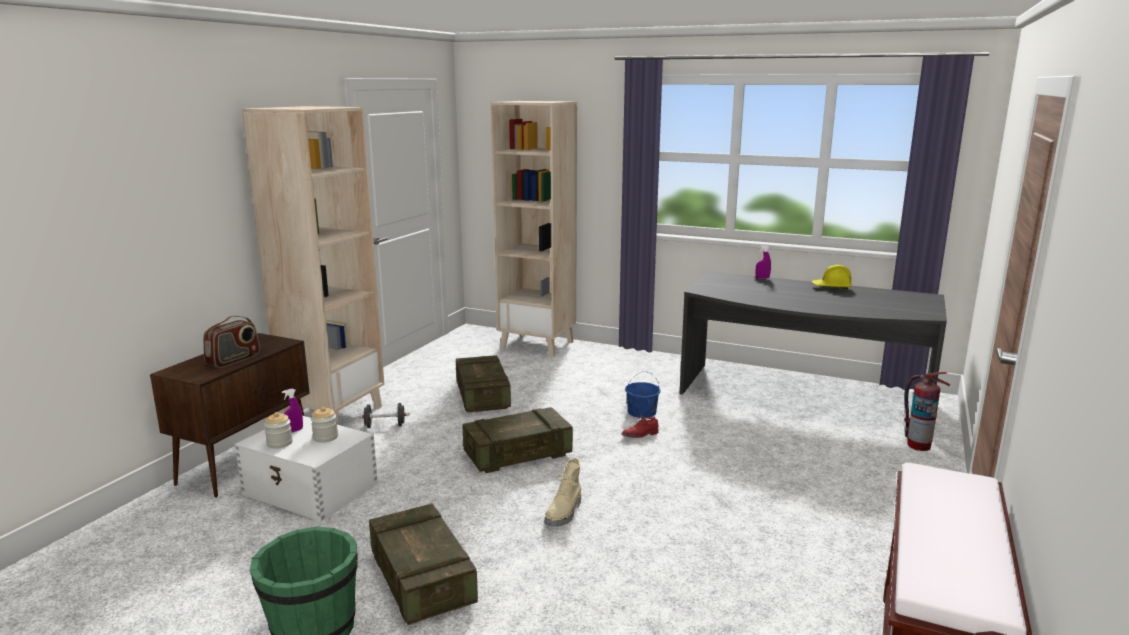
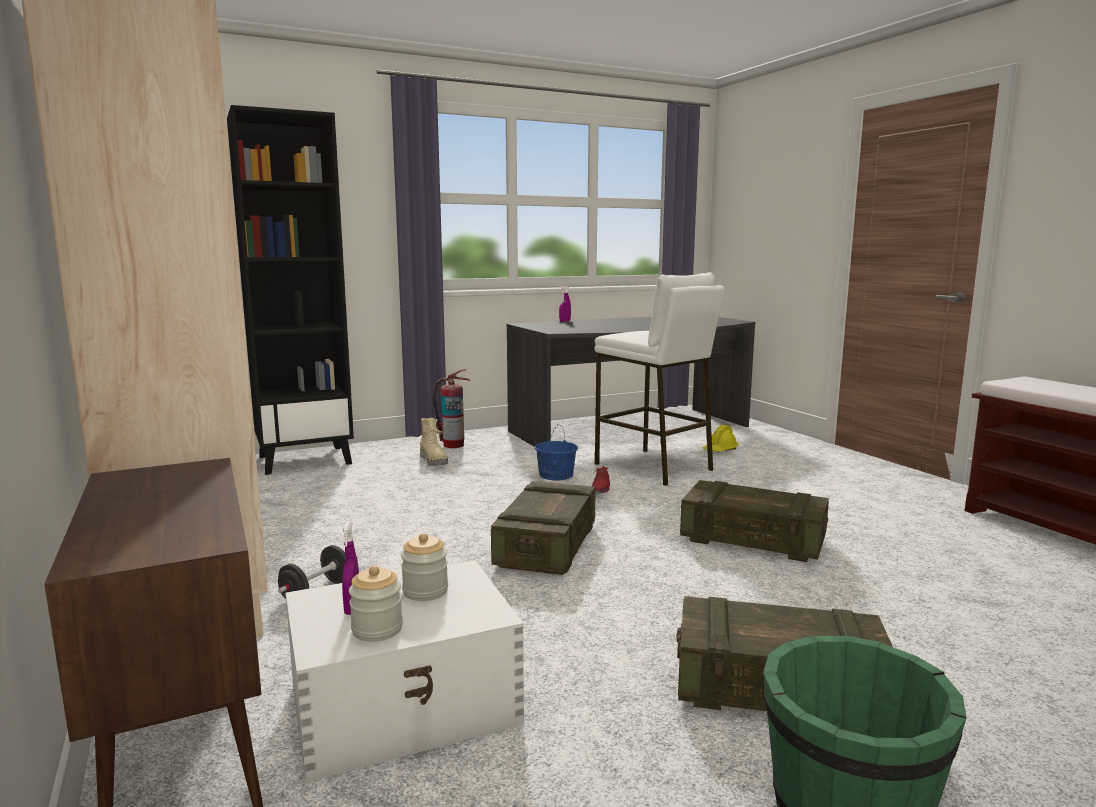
camera: 50 degrees left, 5 degrees down
(234, 360) = (190, 507): radio -> none
(482, 396) = (366, 519): crate -> crate (752, 540)
(538, 345) = (305, 460): beige bookcase -> black bookcase
(564, 513) = (712, 567): beige boot -> beige boot (434, 461)
(725, 435) = (653, 467): none -> white stool
(831, 287) = (629, 319): yellow hard hat -> yellow hard hat (720, 450)
(918, 445) = (759, 433): fire extinguisher -> fire extinguisher (453, 445)

